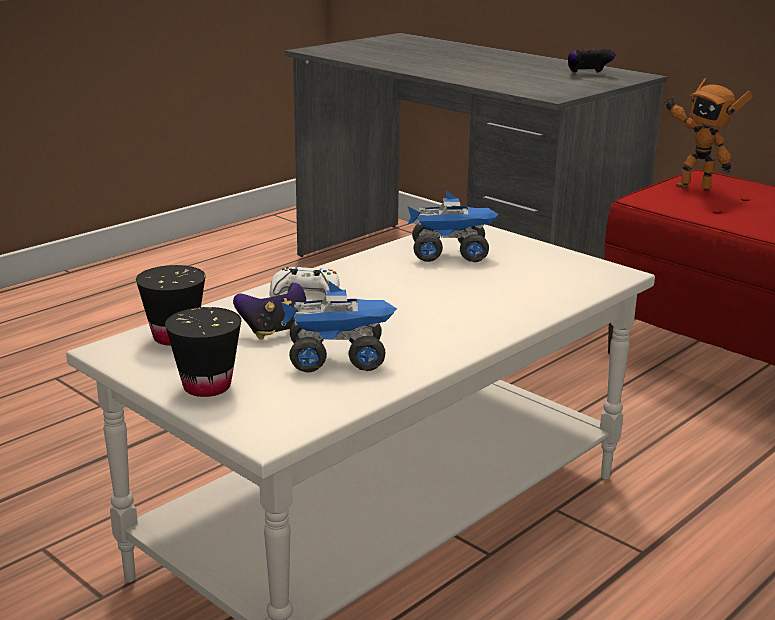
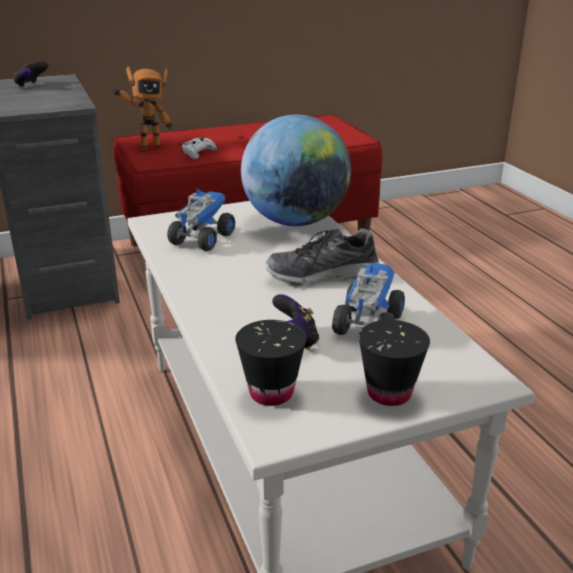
camera: 65 degrees left, 5 degrees up
(306, 294) = (227, 311): white game controller -> white game controller (198, 153)
(428, 320) = (322, 275): none -> shoe
(556, 285) = (295, 221): none -> globe

